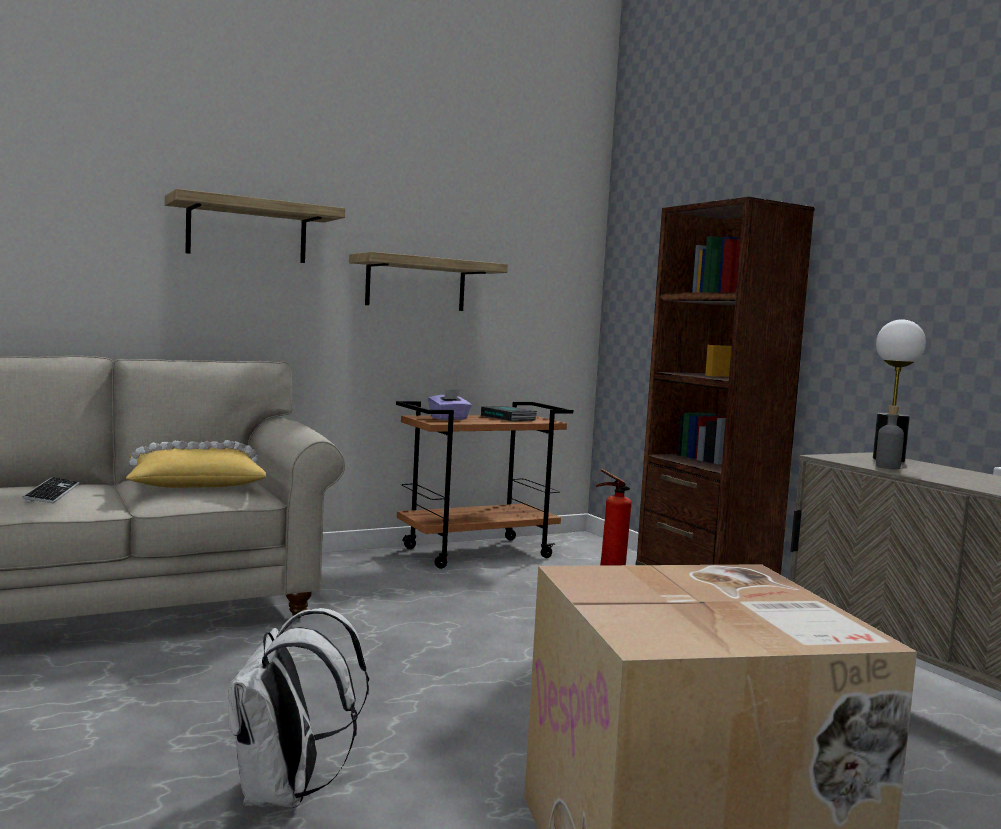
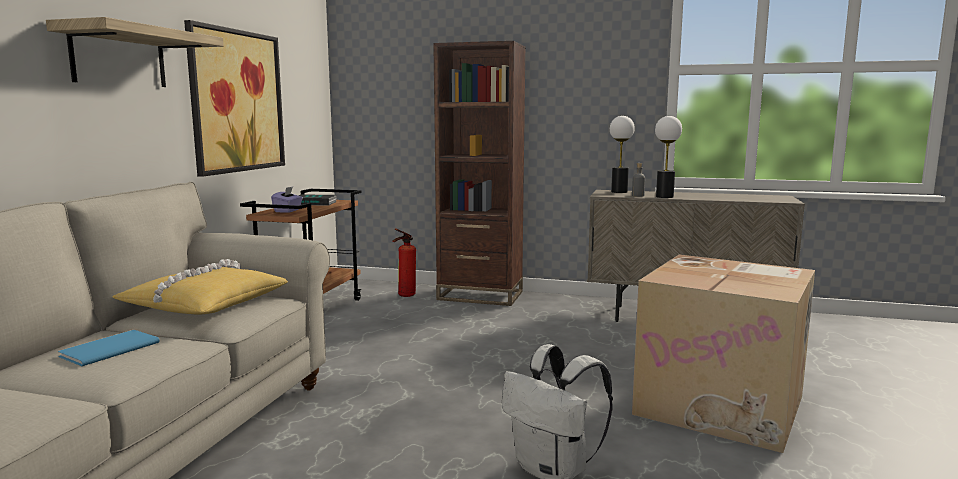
camera: 45 degrees left, 5 degrees up
(52, 493) = (106, 349): keyboard -> blue book
(416, 284) = (237, 101): shelf -> picture
(928, 476) = (664, 197): none -> table lamp

